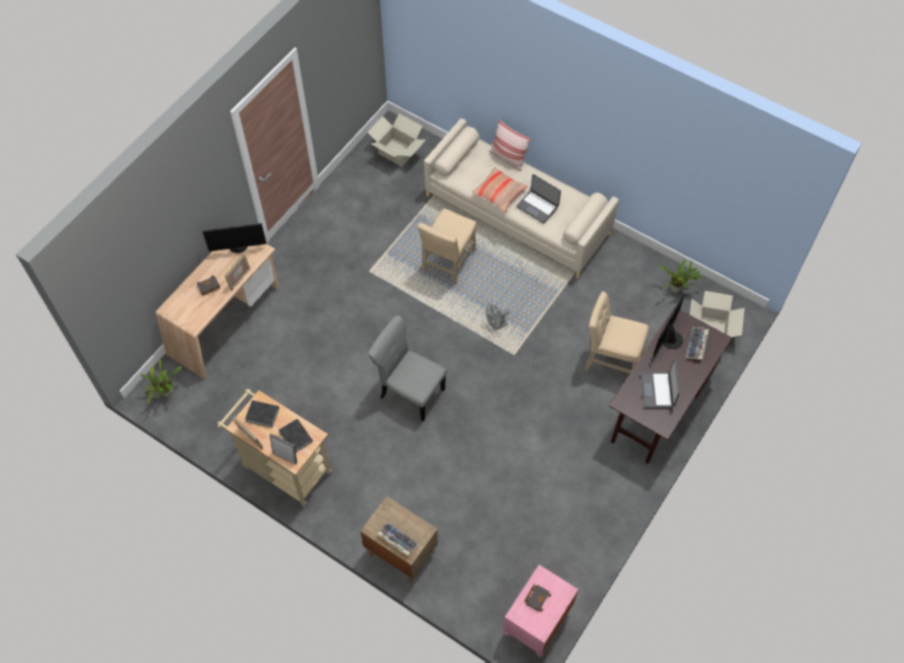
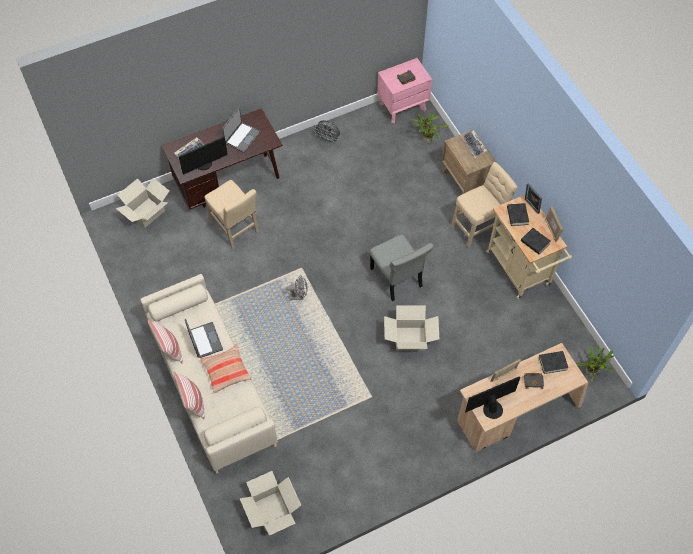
camera: 150 degrees left, 0 degrees up
(196, 312) = (552, 363): none -> black book
(238, 246) = (491, 407): monitor -> monitor turned 45 degrees counterclockwise
(363, 339) = (410, 338): none -> cardboard box
(448, 263) = (301, 368): beige chair -> beige chair (479, 226)
(562, 186) = (169, 349): none -> pillow
(593, 521) = (328, 139): none -> grey fan
(676, 289) = (141, 254): potted plant -> potted plant (426, 140)

